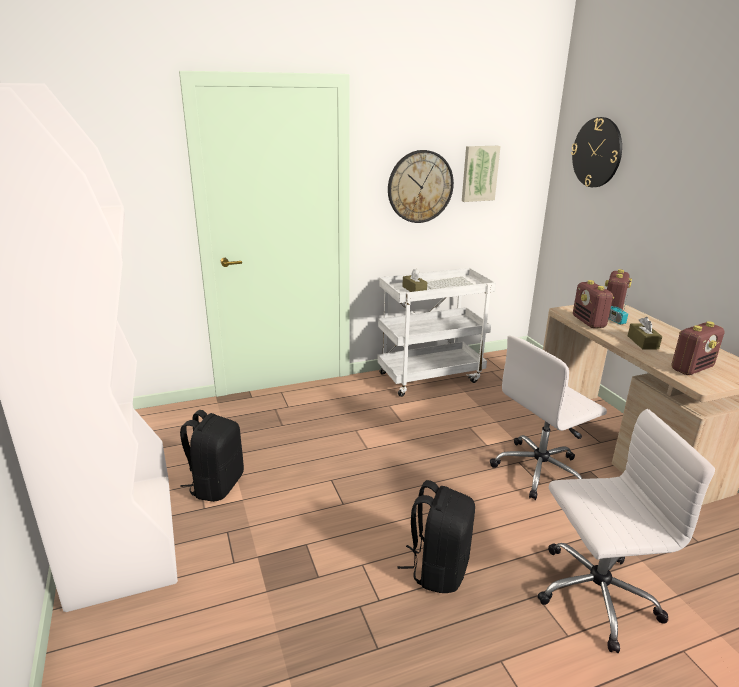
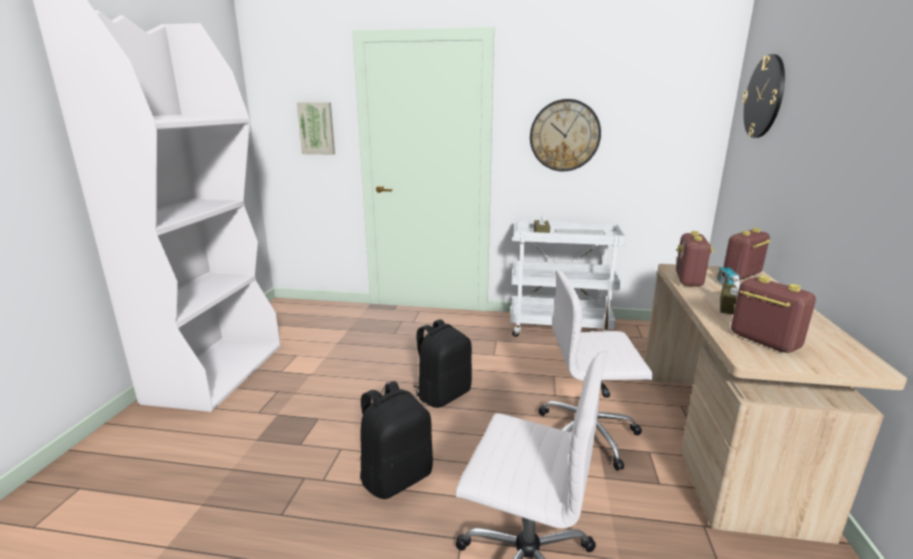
camera: 30 degrees right, 5 degrees down
(216, 485) = (305, 359): black backpack -> black backpack (443, 394)
(479, 173) = (634, 125): picture -> picture (317, 128)
(691, 368) = (763, 341): radio -> radio turned 120 degrees counterclockwise

